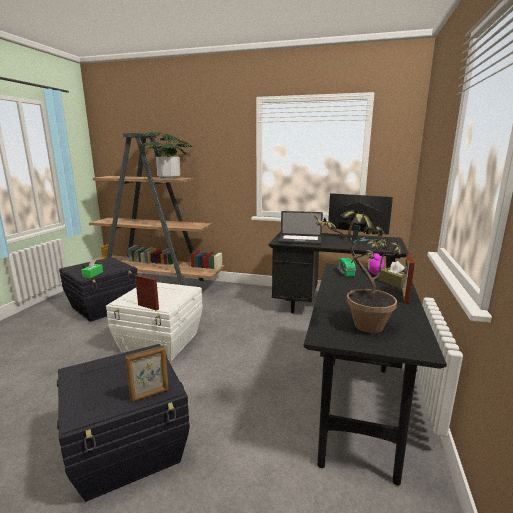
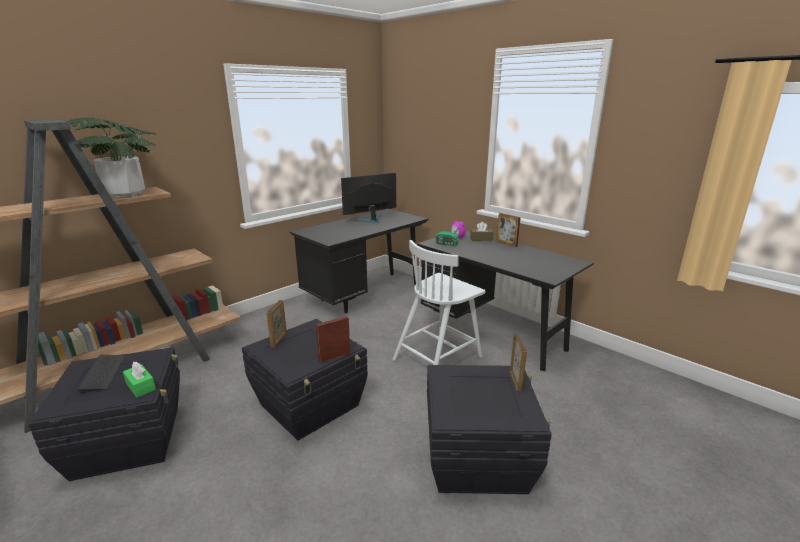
camera: 60 degrees left, 5 degrees up
(160, 286) = (279, 340): none -> picture frame
(161, 342) = (310, 404): white storage box -> black storage box
(270, 378) = (438, 357): none -> white chair
(300, 240) = (340, 234): laptop -> none
(357, 326) = (540, 266): potted plant -> none

